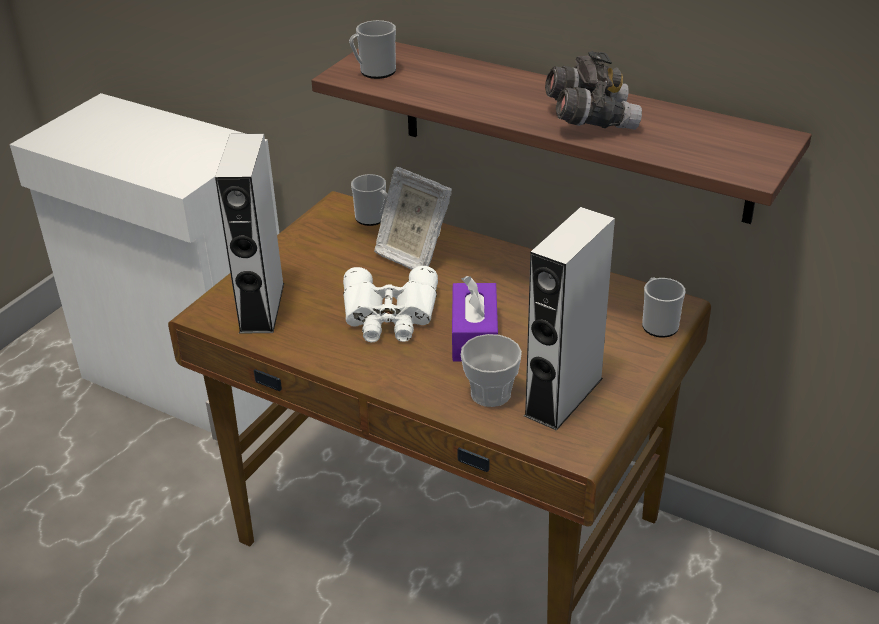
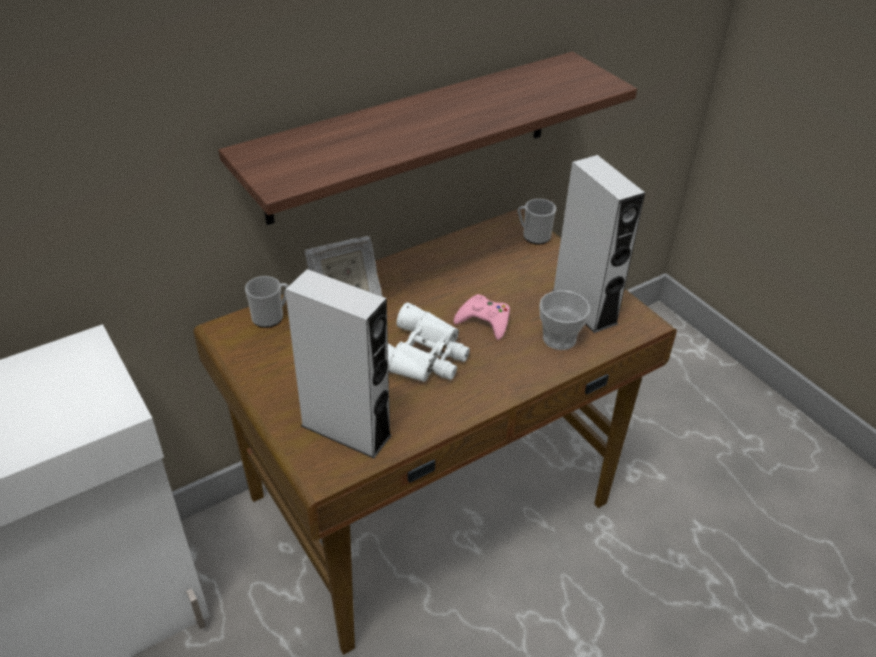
camera: 65 degrees left, 5 degrees up
(374, 72) = (293, 169): mug -> none
(474, 335) = (484, 321): purple tissue box -> pink game controller
(590, 119) = (483, 109): grey binoculars -> none

